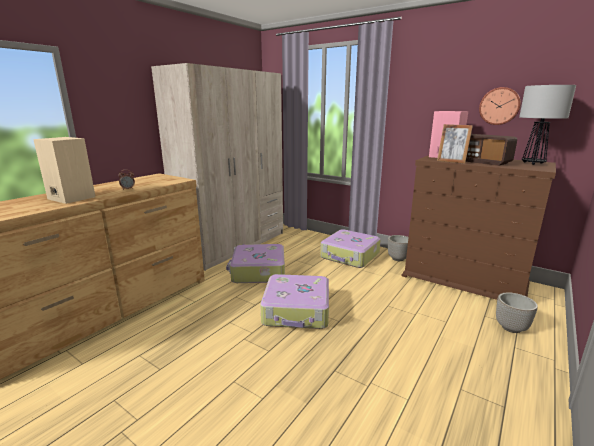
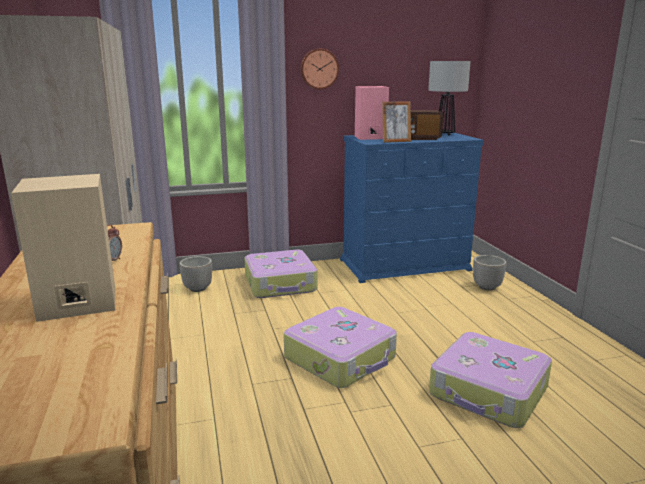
camera: 50 degrees left, 0 degrees up
(258, 271) = (217, 346): suitcase -> suitcase (489, 392)
(398, 259) = (328, 268): planter -> planter (198, 288)
(464, 279) = (405, 265): brown dresser -> blue dresser
(499, 106) = (399, 79): wall clock -> wall clock (319, 69)

